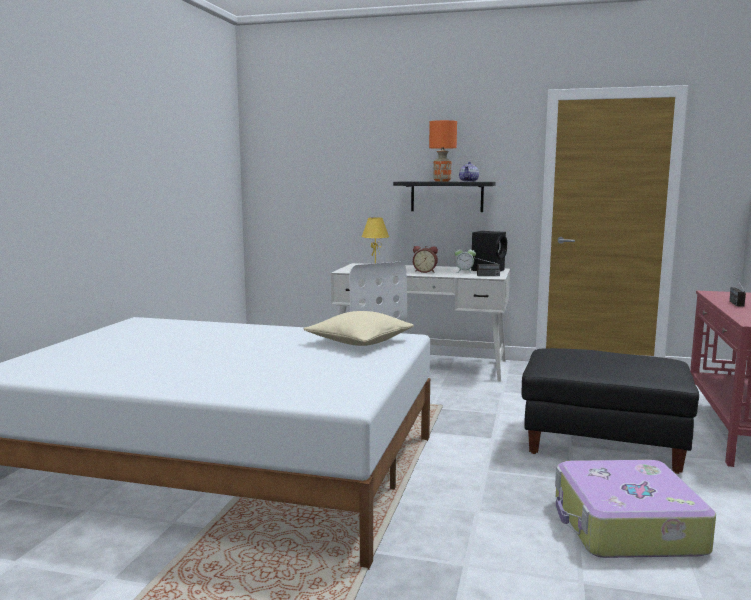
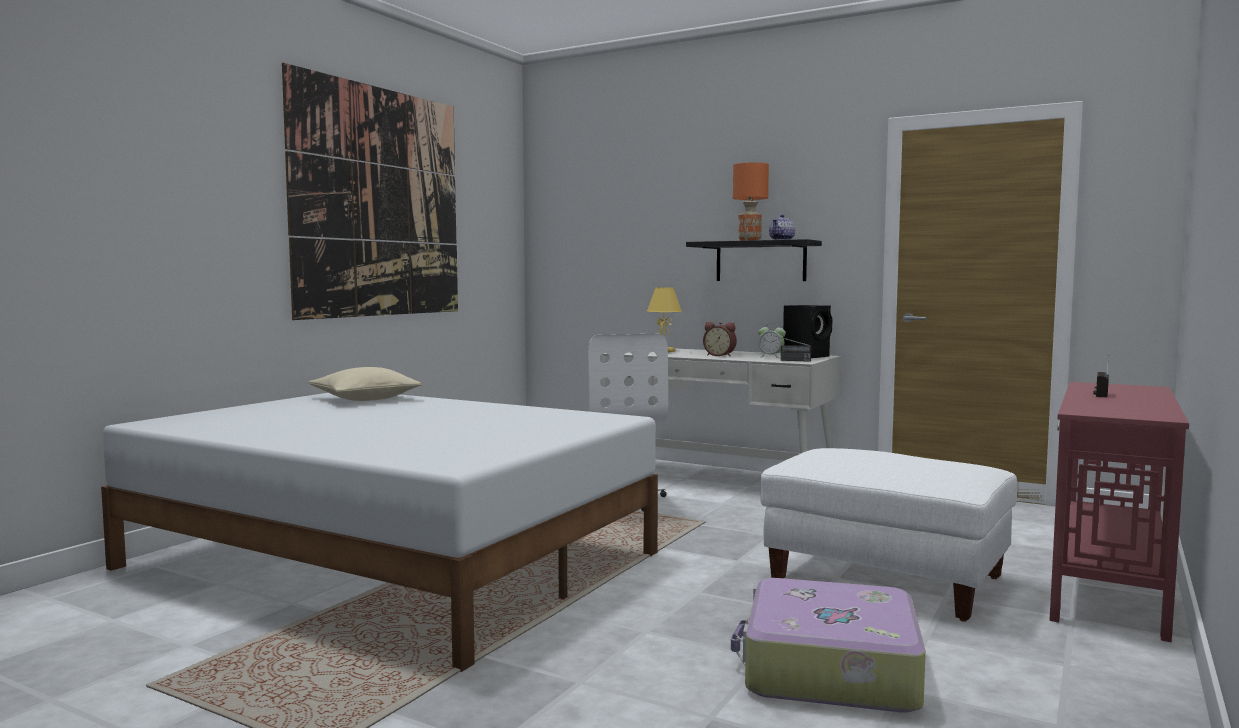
camera: 15 degrees right, 5 degrees down
(145, 150) = (380, 202): none -> picture
(359, 341) = (558, 419): beige pillow -> beige pillow (365, 399)
(603, 443) = (886, 579): black ottoman -> white ottoman

